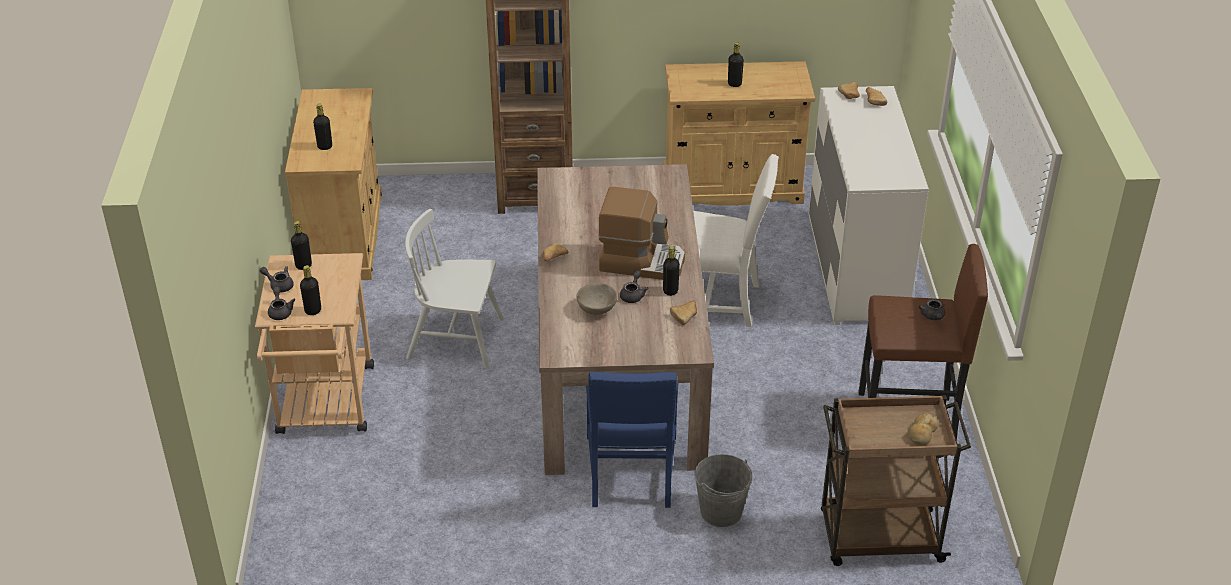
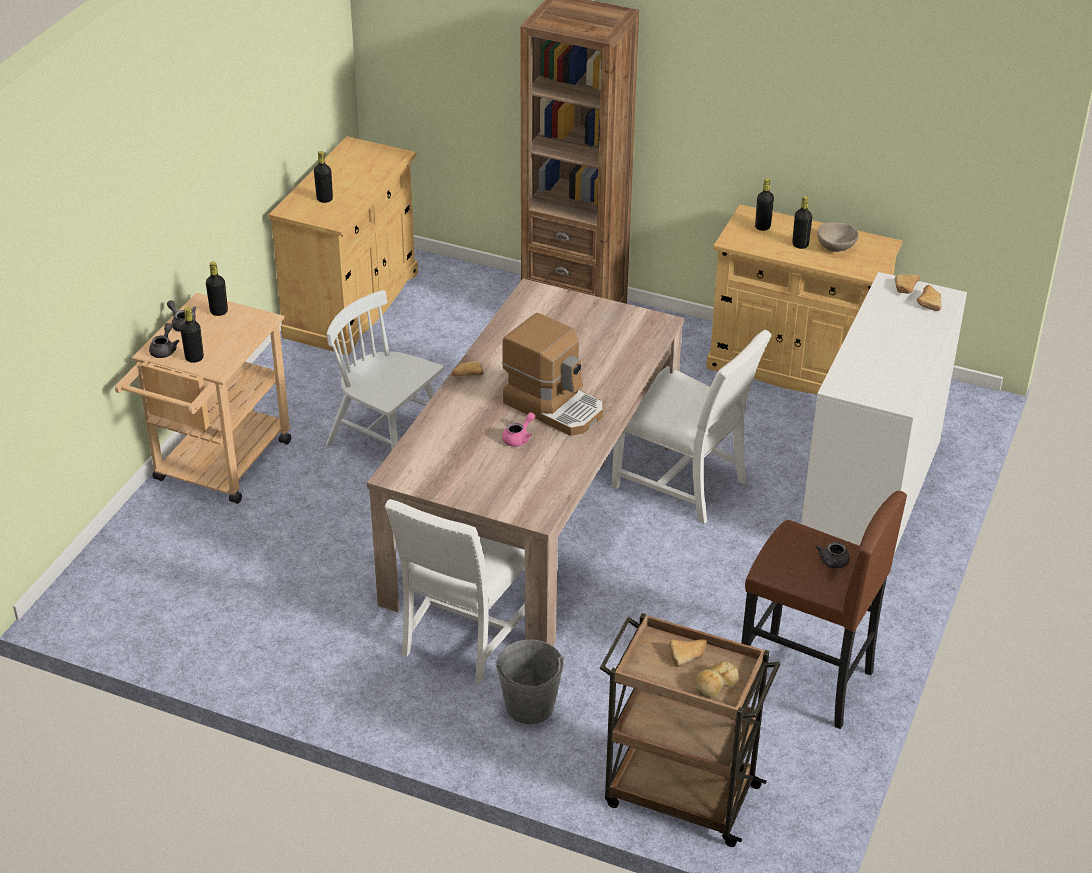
camera: 25 degrees right, 0 degrees up
(597, 309) = (470, 441): beige bowl -> beige bowl (836, 247)
(631, 473) = (465, 634): blue chair -> white chair
(633, 295) = (519, 438): grey teapot -> pink teapot
(670, 291) = (561, 446): black bottle -> black bottle (762, 227)
(686, 315) = (557, 476): bread -> bread (689, 655)

